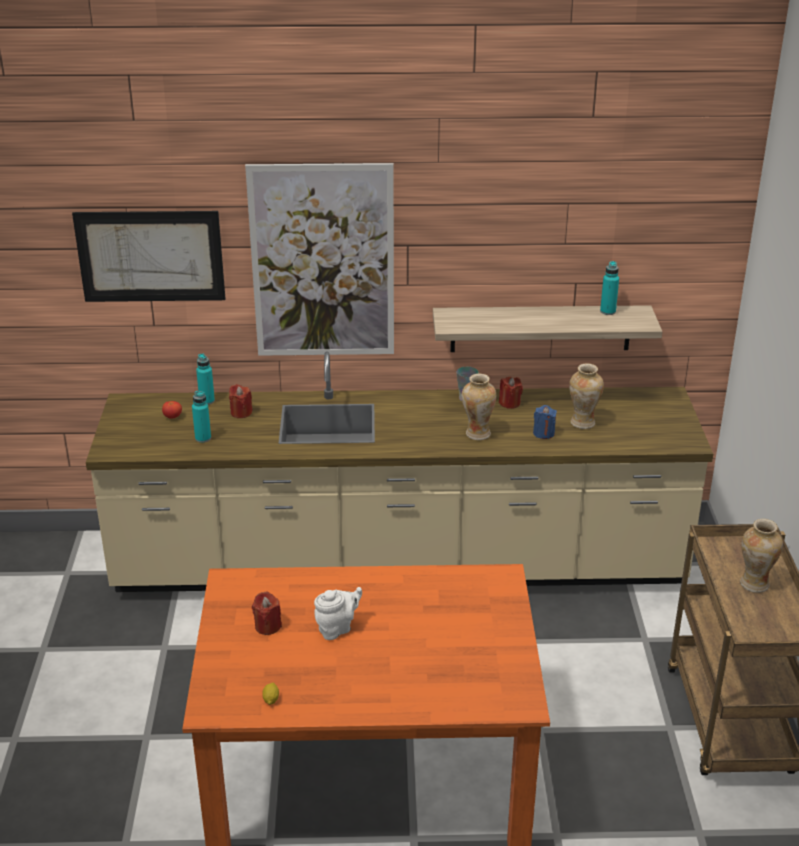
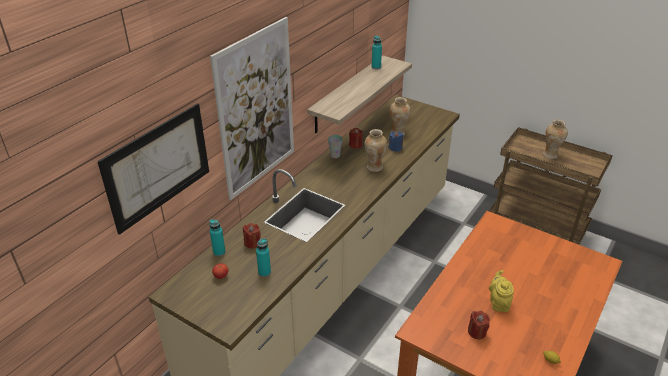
camera: 55 degrees left, 5 degrees up
(337, 628) = (499, 303): white teapot -> yellow teapot

